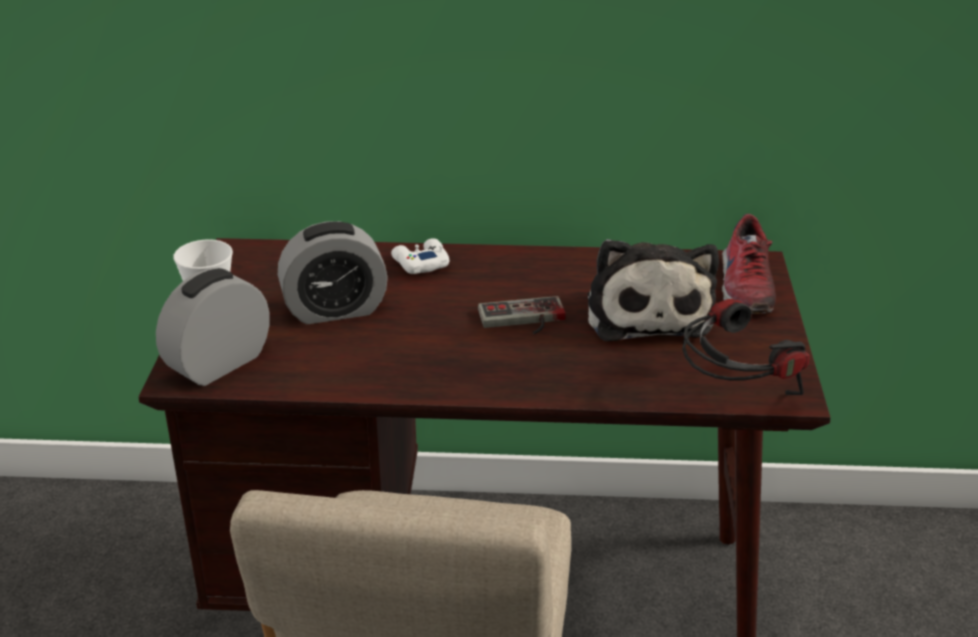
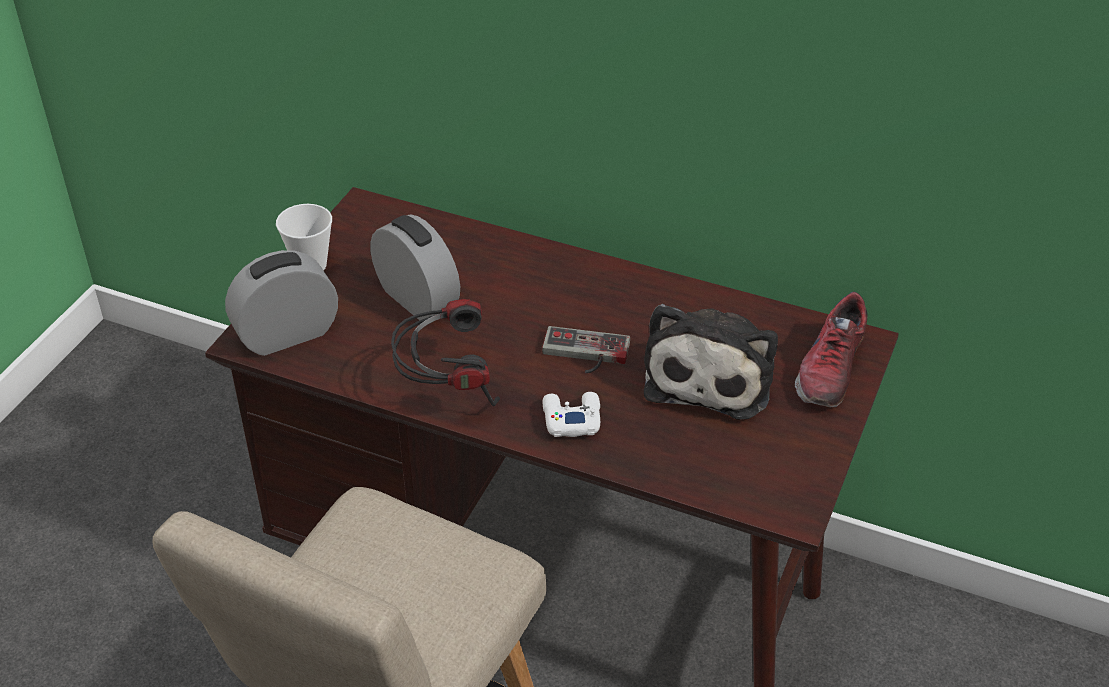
camera: 20 degrees right, 10 degrees up
(335, 310) = (417, 299): alarm clock -> alarm clock turned 135 degrees counterclockwise
(420, 263) = (524, 261): white game controller -> white game controller (571, 419)
(732, 397) = (734, 496): headphones -> headphones (447, 390)

